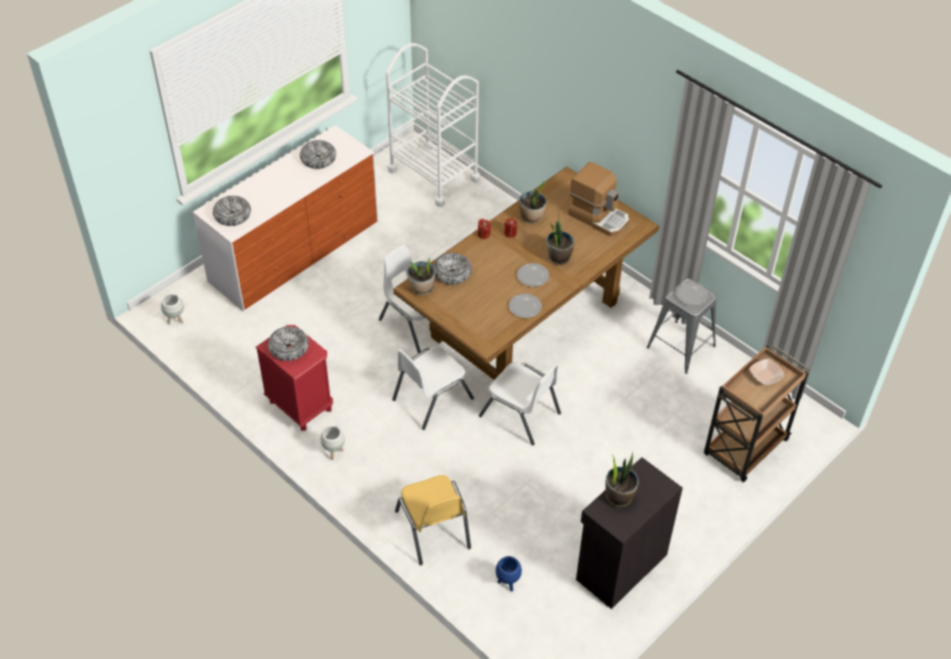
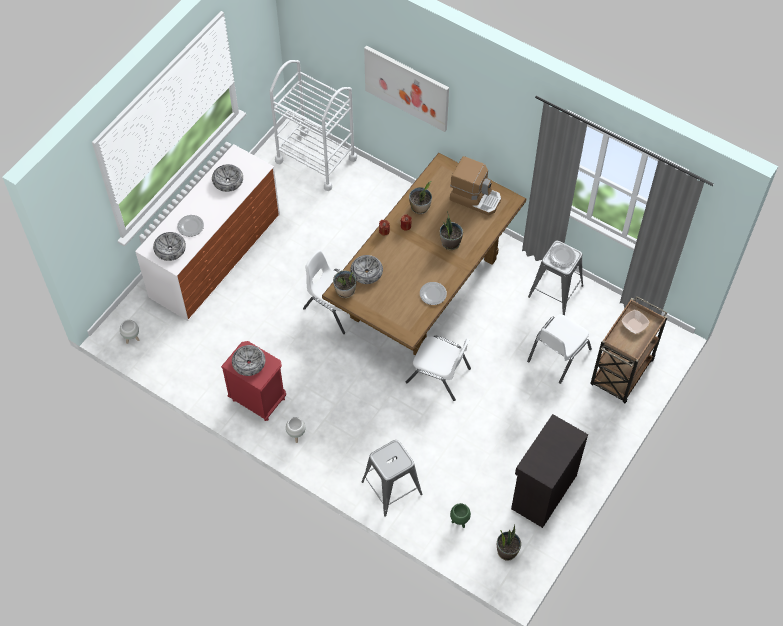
camera: 10 degrees left, 10 degrees up
(431, 399) = (364, 374): white chair -> white chair (558, 355)
(433, 530) = (391, 488): yellow chair -> grey stool
(507, 583) = (459, 521): blue planter -> green planter
(533, 276) = (433, 264): plate -> plate (191, 226)
(537, 78) = (407, 87): none -> picture
(619, 496) = (541, 450): potted plant -> potted plant (507, 551)

